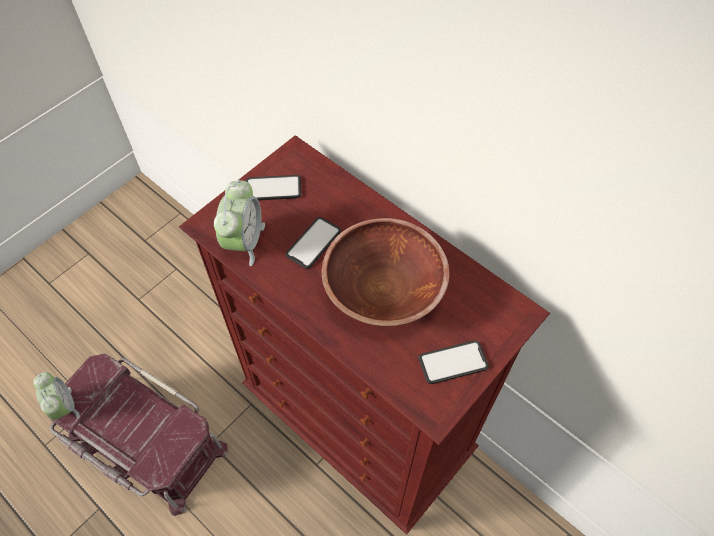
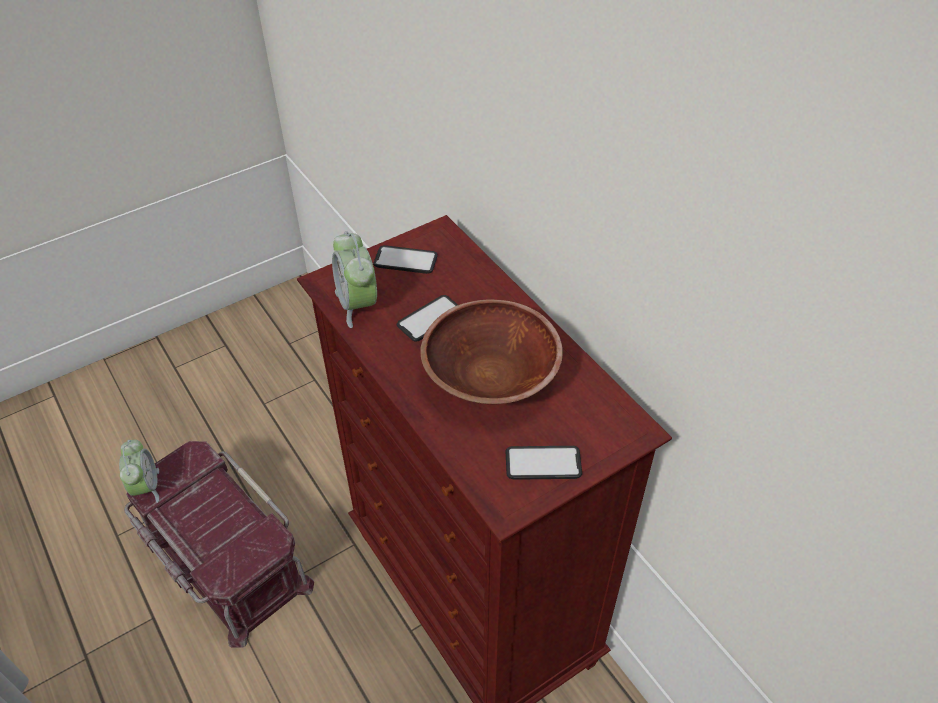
camera: 15 degrees right, 10 degrees down
(244, 242) = (358, 304): alarm clock -> alarm clock turned 135 degrees clockwise

